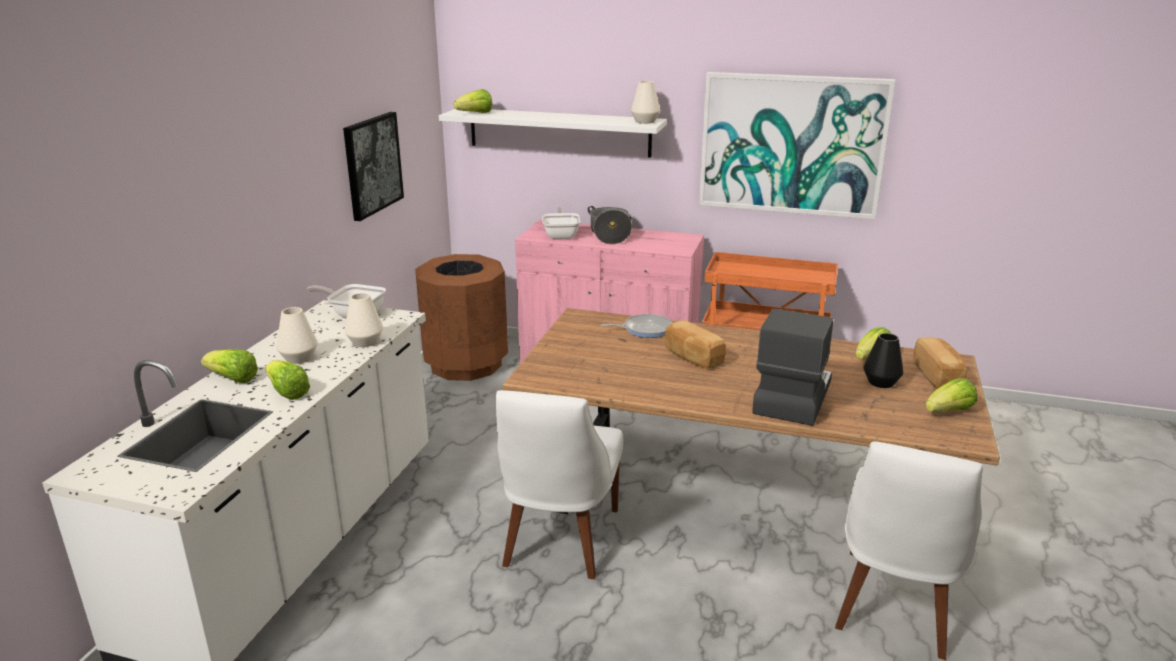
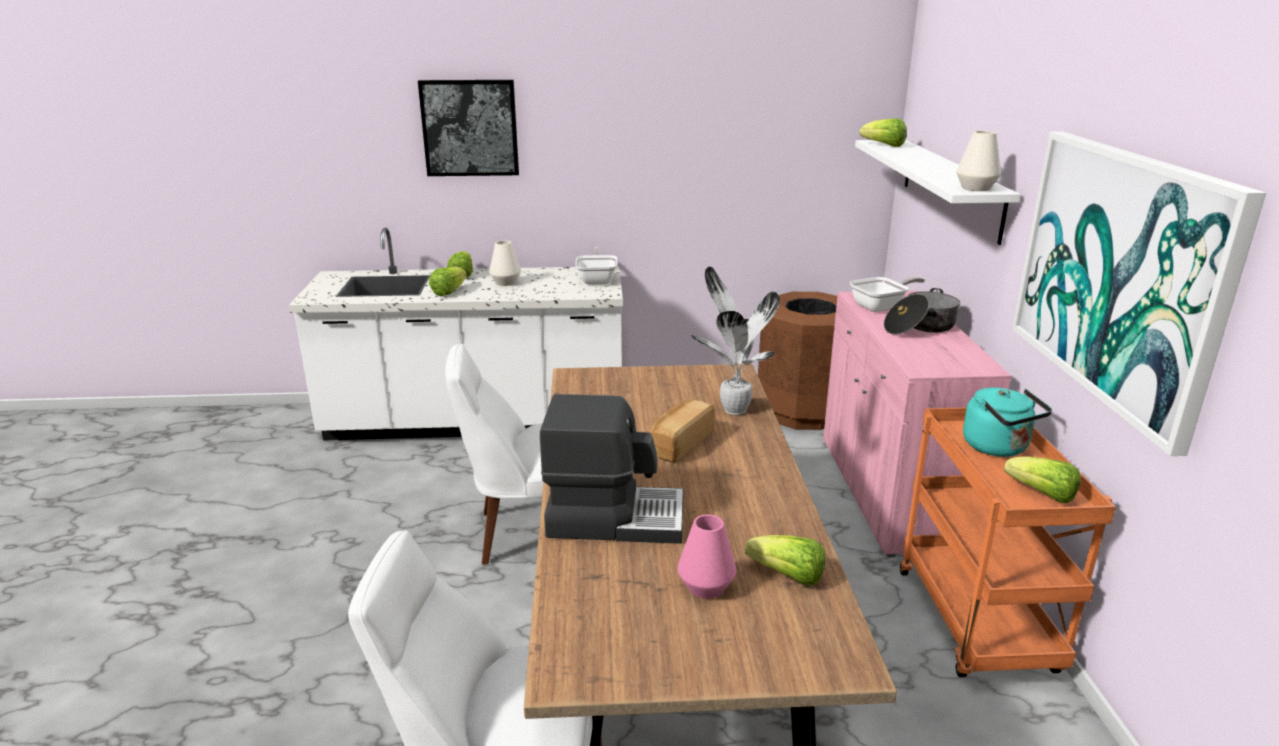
camera: 70 degrees right, 0 degrees up
(365, 342) = (547, 293): white vase -> none
(372, 164) = (735, 168): picture -> picture (470, 128)
(644, 329) = (733, 409): frying pan -> potted plant
(750, 272) = (998, 448): none -> turquoise kettle
(881, 382) = (706, 586): black vase -> pink vase
(938, 376) = (769, 644): bread -> none
(949, 412) = (646, 655): lettuce -> lettuce (1042, 494)

